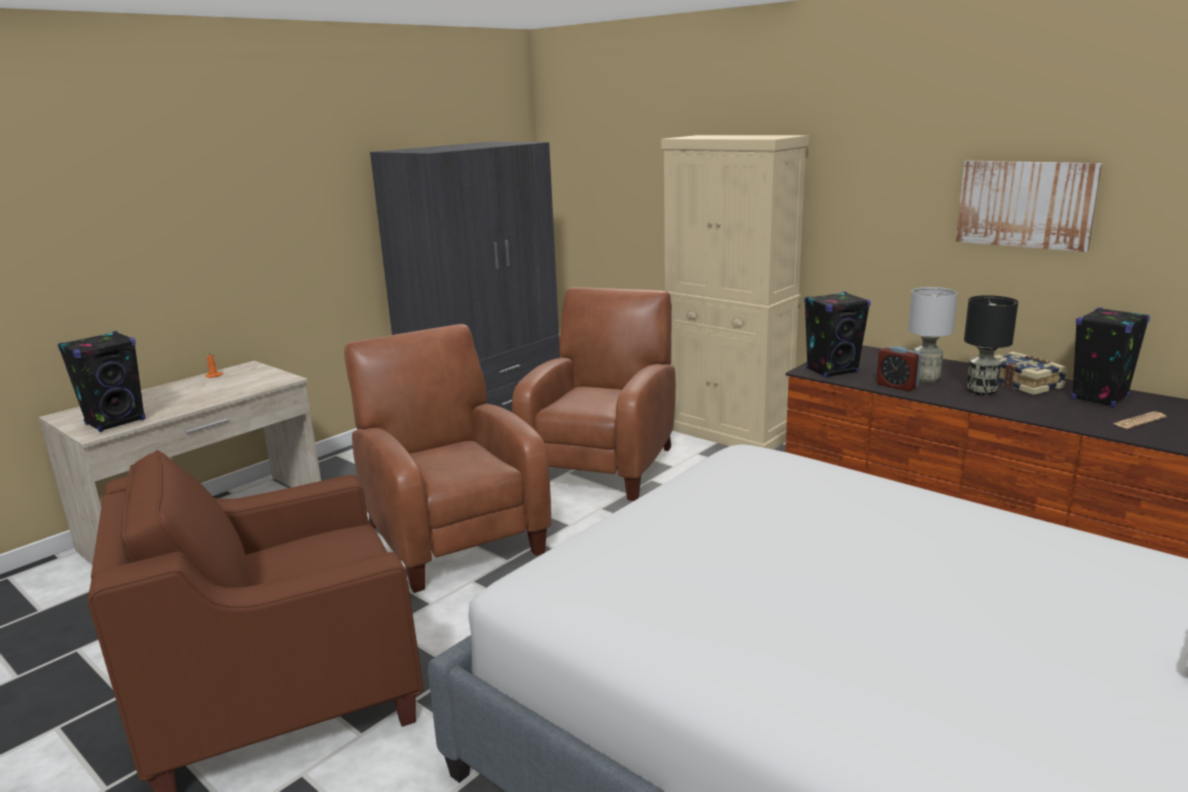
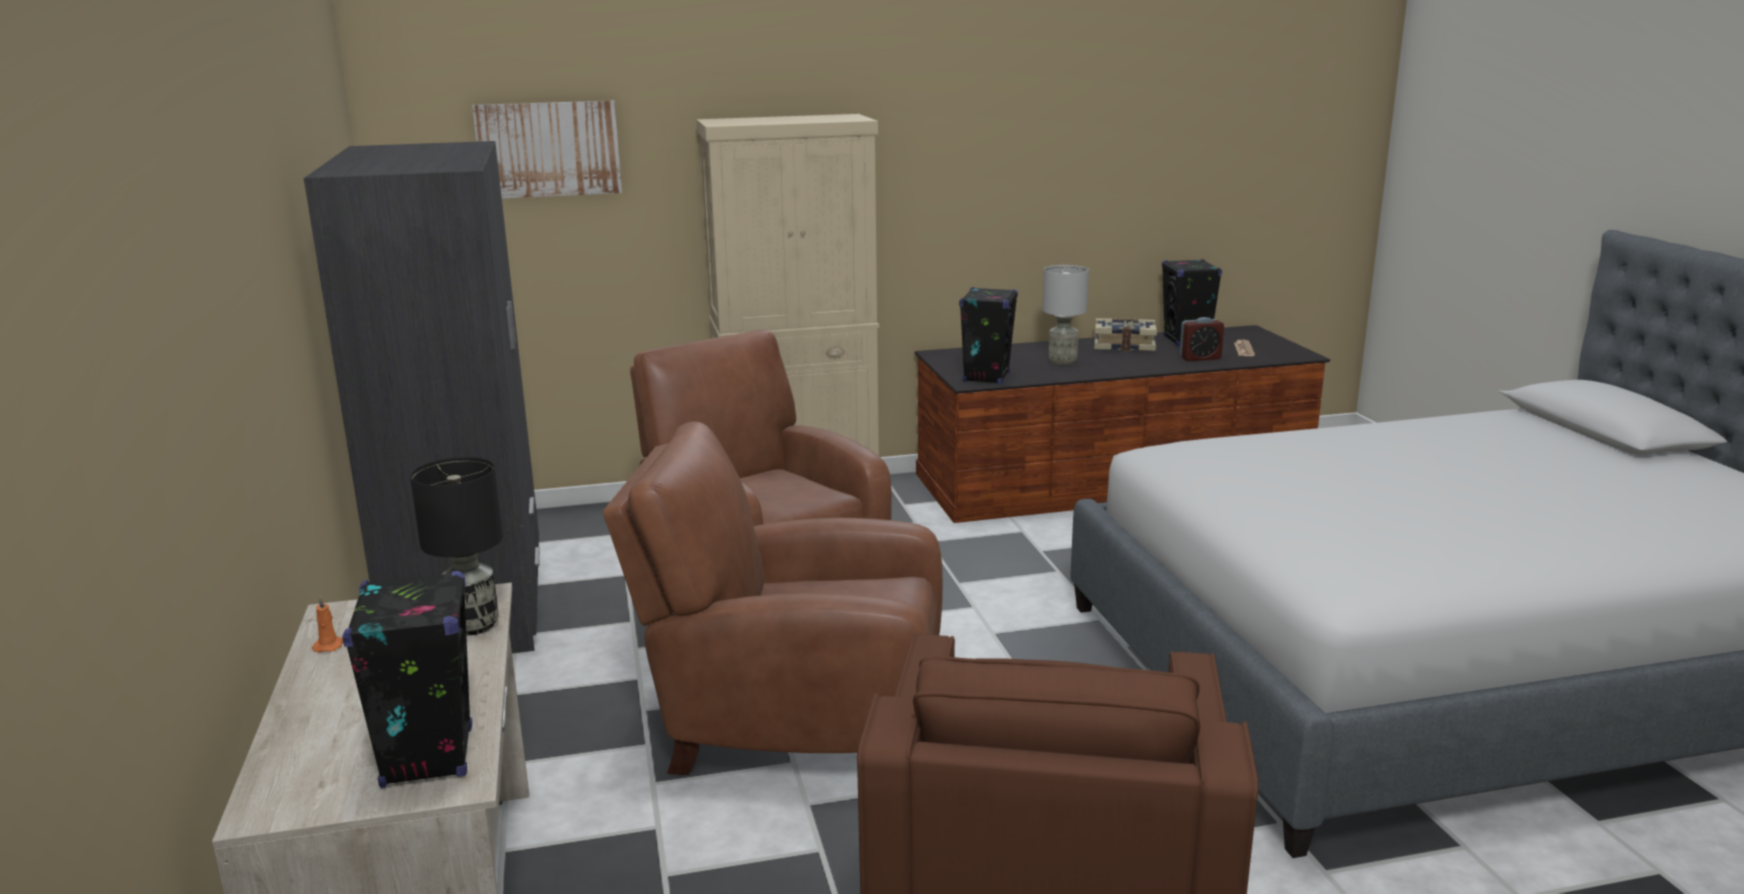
camera: 55 degrees left, 0 degrees up
(897, 386) = (1062, 373): alarm clock -> alarm clock (1200, 358)
(981, 392) = (1121, 359): black table lamp -> black table lamp (472, 626)
(1025, 204) = (1085, 172): picture -> picture (548, 149)

